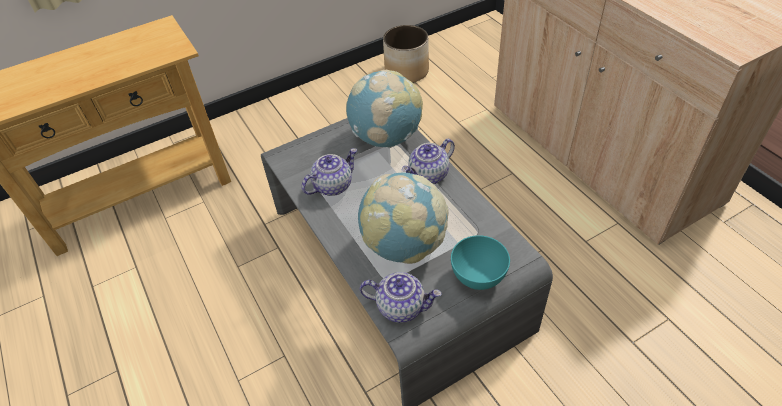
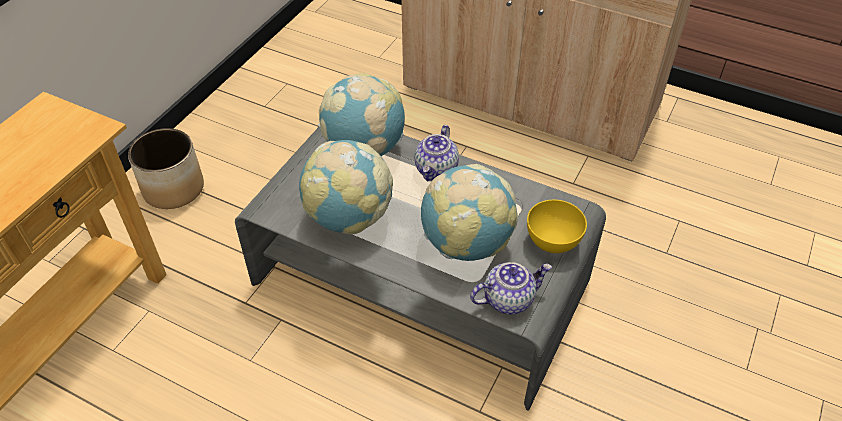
camera: 35 degrees left, 0 degrees up
(333, 185) = (349, 217): teapot -> globe
(407, 71) = (283, 79): planter -> planter (174, 188)
(477, 276) = (552, 241): turquoise bowl -> yellow bowl

